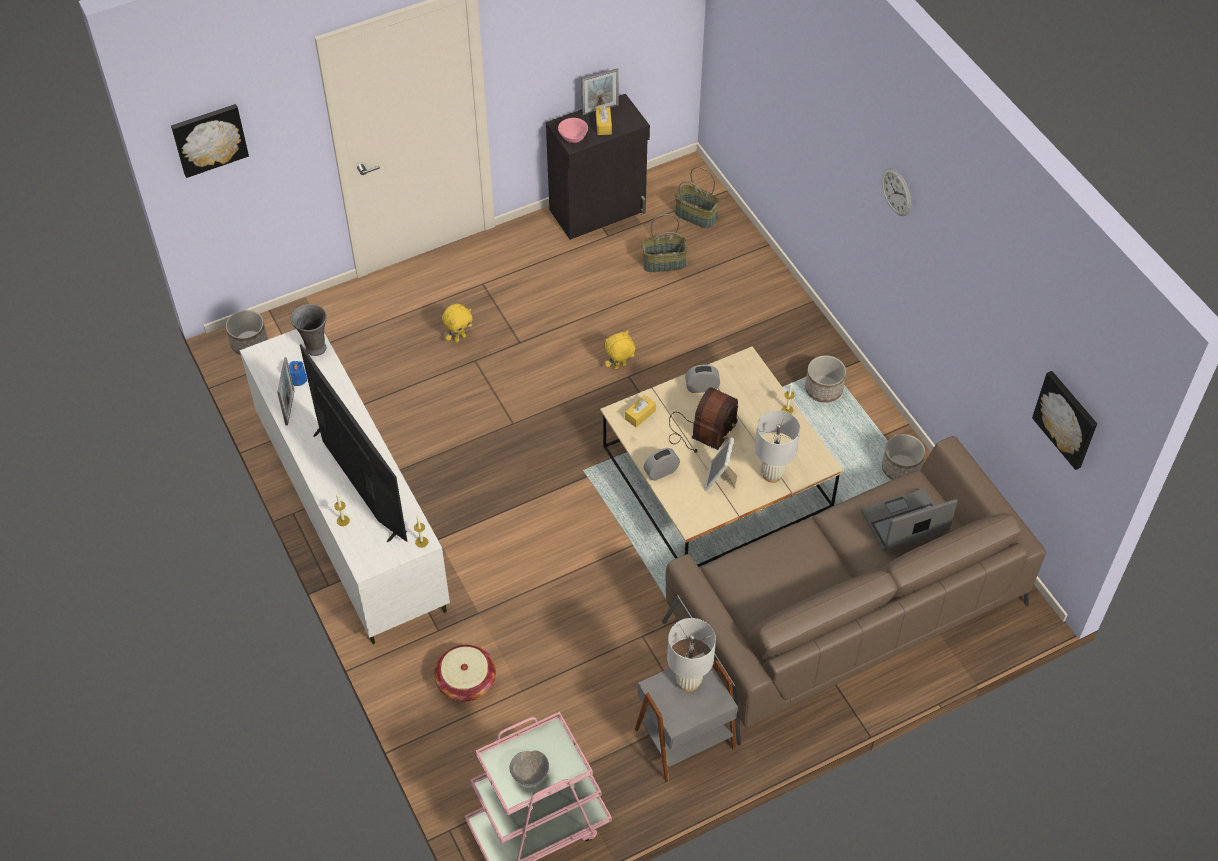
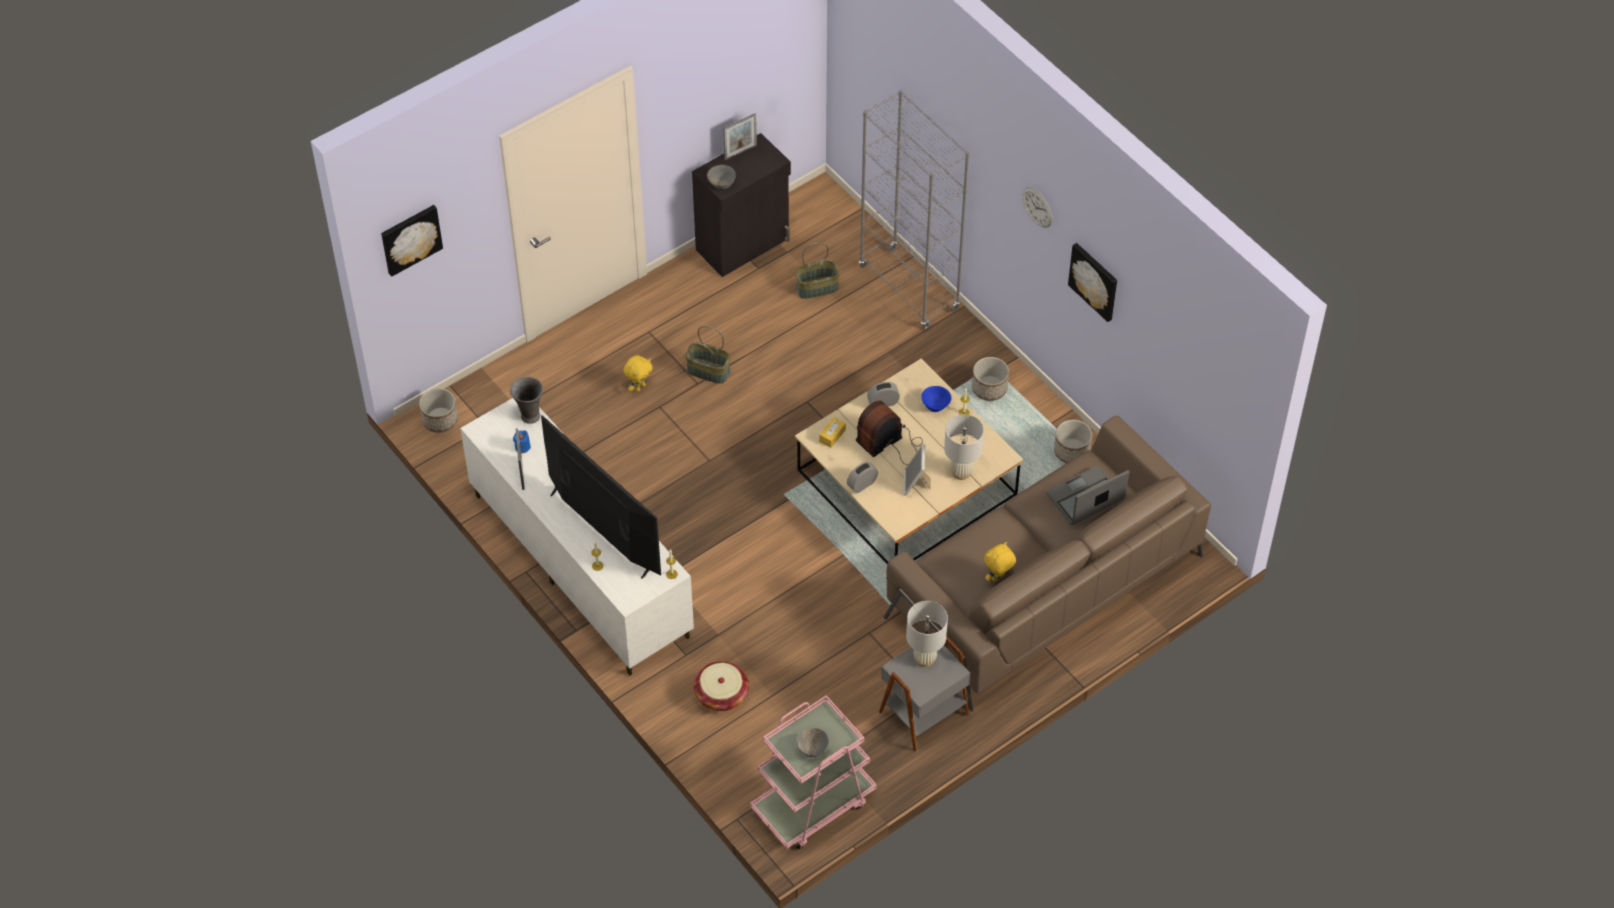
camera: 10 degrees left, 0 degrees up
(573, 138) = (721, 184): pink bowl -> grey bowl
(603, 125) = (747, 167): yellow tissue box -> none
(619, 367) = (796, 393): yellow plush toy -> yellow plush toy (998, 578)
(697, 215) = (839, 236): basket -> basket (709, 371)
(701, 431) = (890, 443): radio -> radio turned 150 degrees counterclockwise
(758, 276) = (909, 288): none -> grey bookcase
(759, 398) = (936, 406): none -> blue bowl
(1067, 419) = (1211, 388): picture -> picture (1094, 281)

